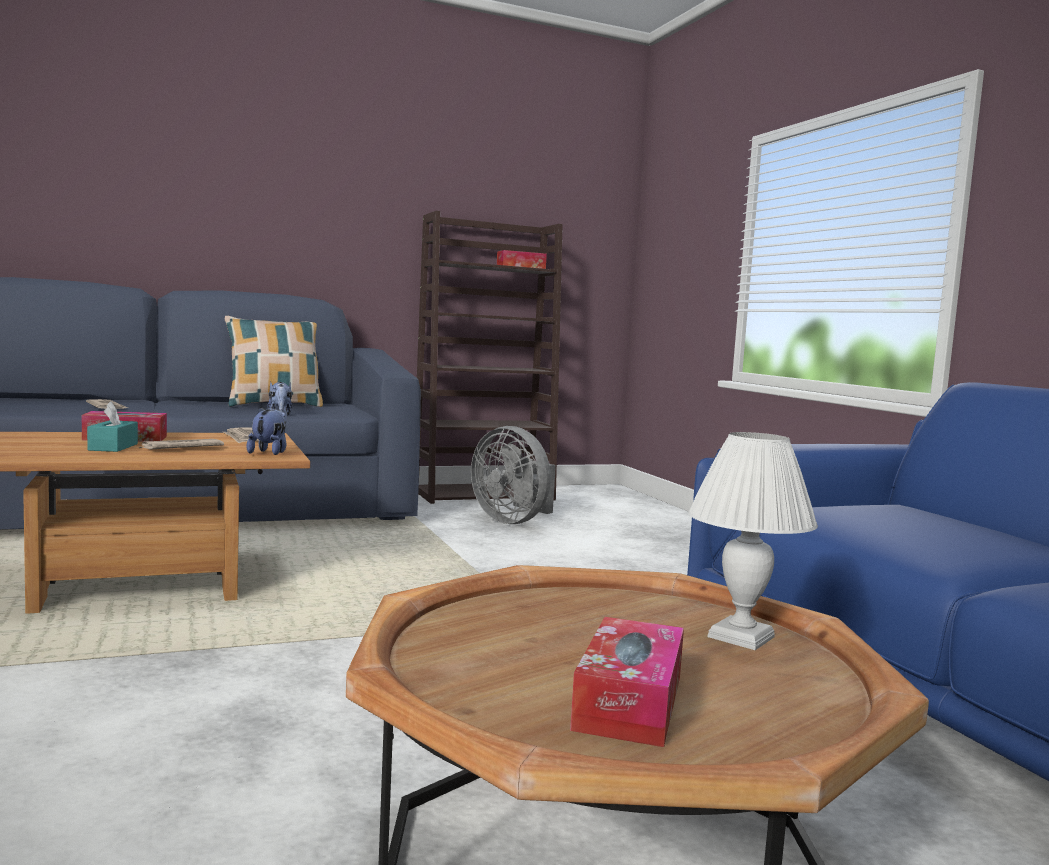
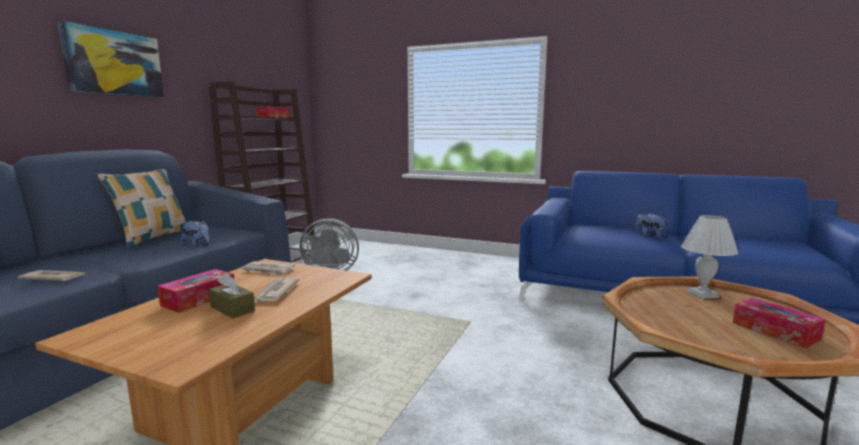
camera: 45 degrees left, 5 degrees up
(113, 447) = (232, 309): turquoise tissue box -> brown tissue box
(269, 453) = (331, 276): plush toy -> plush toy (650, 236)
(297, 191) = (114, 63): none -> picture

